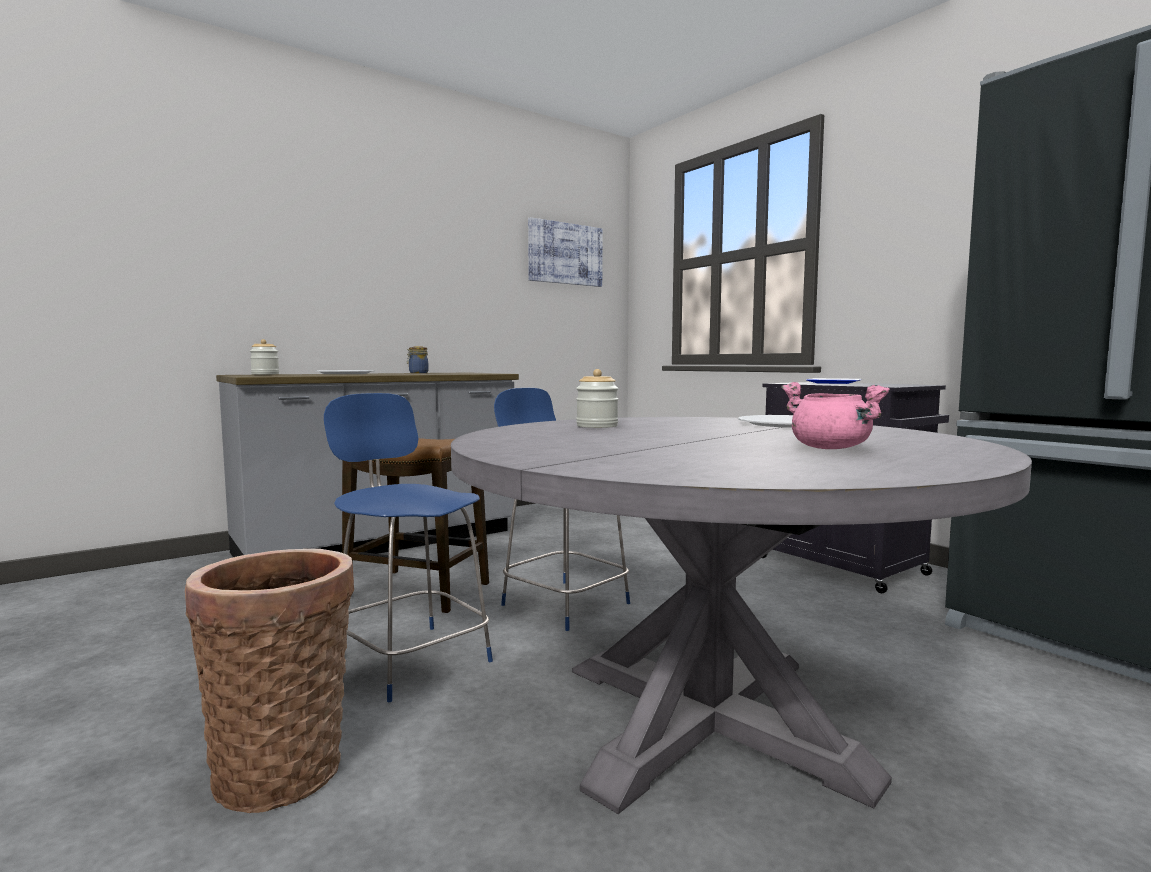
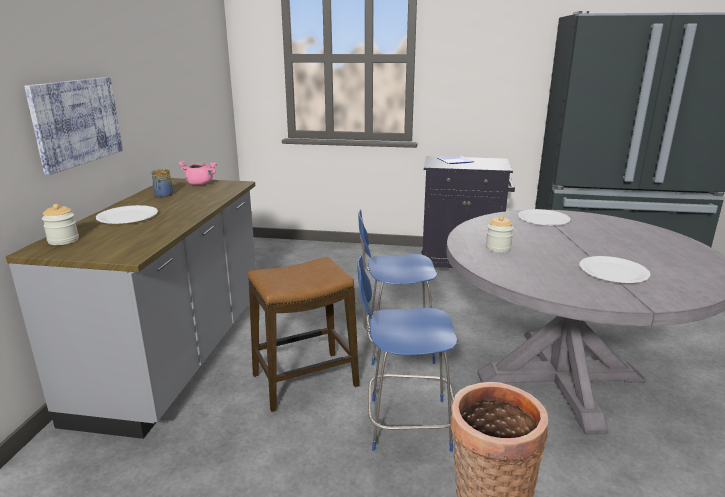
camera: 45 degrees left, 15 degrees up
(565, 254) = (199, 47): picture -> picture (77, 122)
(657, 449) = (613, 271): none -> white plate
(831, 448) = (641, 248): pink cooking pot -> pink cooking pot (200, 184)

